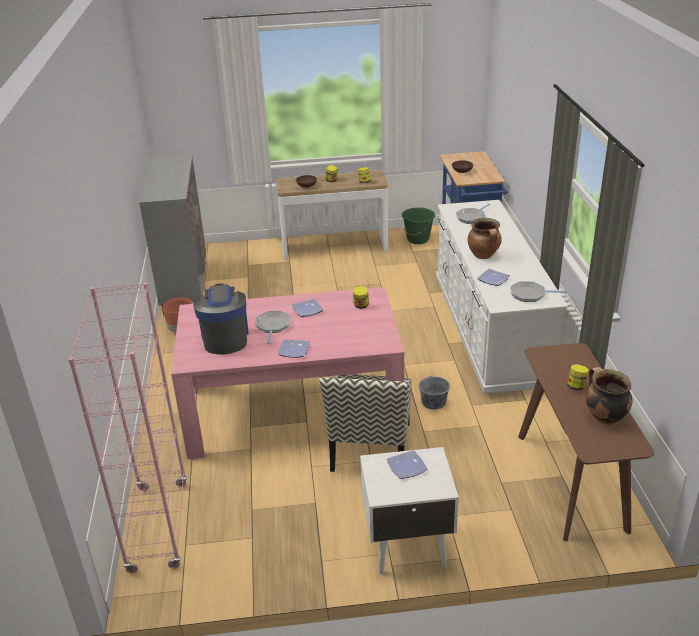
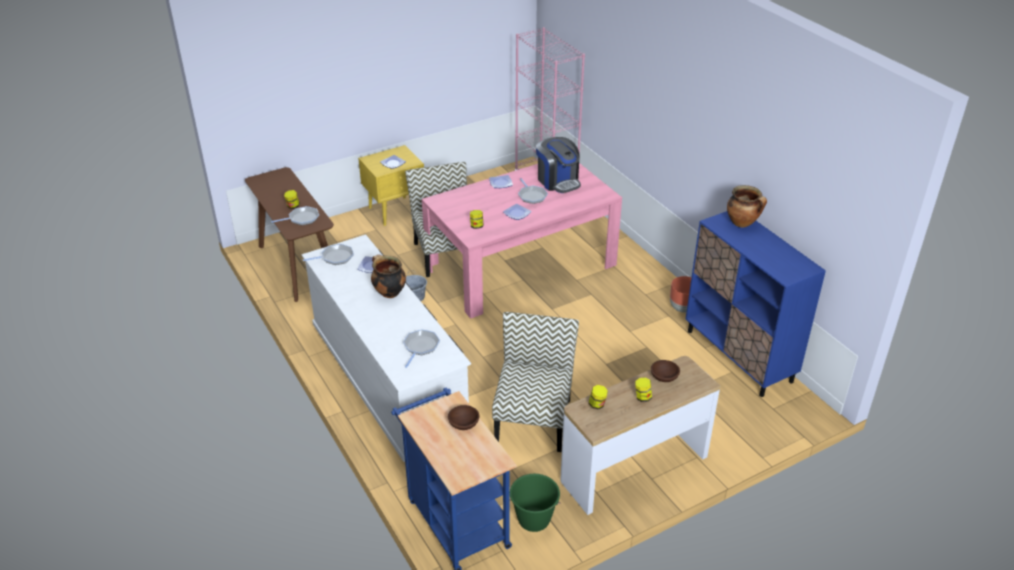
camera: 155 degrees right, 5 degrees up
(185, 288) = (739, 356): grey cabinet -> blue cabinet
(382, 283) = (533, 419): none -> chair
(406, 545) = (395, 211): white nightstand -> yellow nightstand
(564, 365) = (302, 218): none -> frying pan
(604, 417) = (274, 191): cooking pot -> cooking pot (742, 223)

